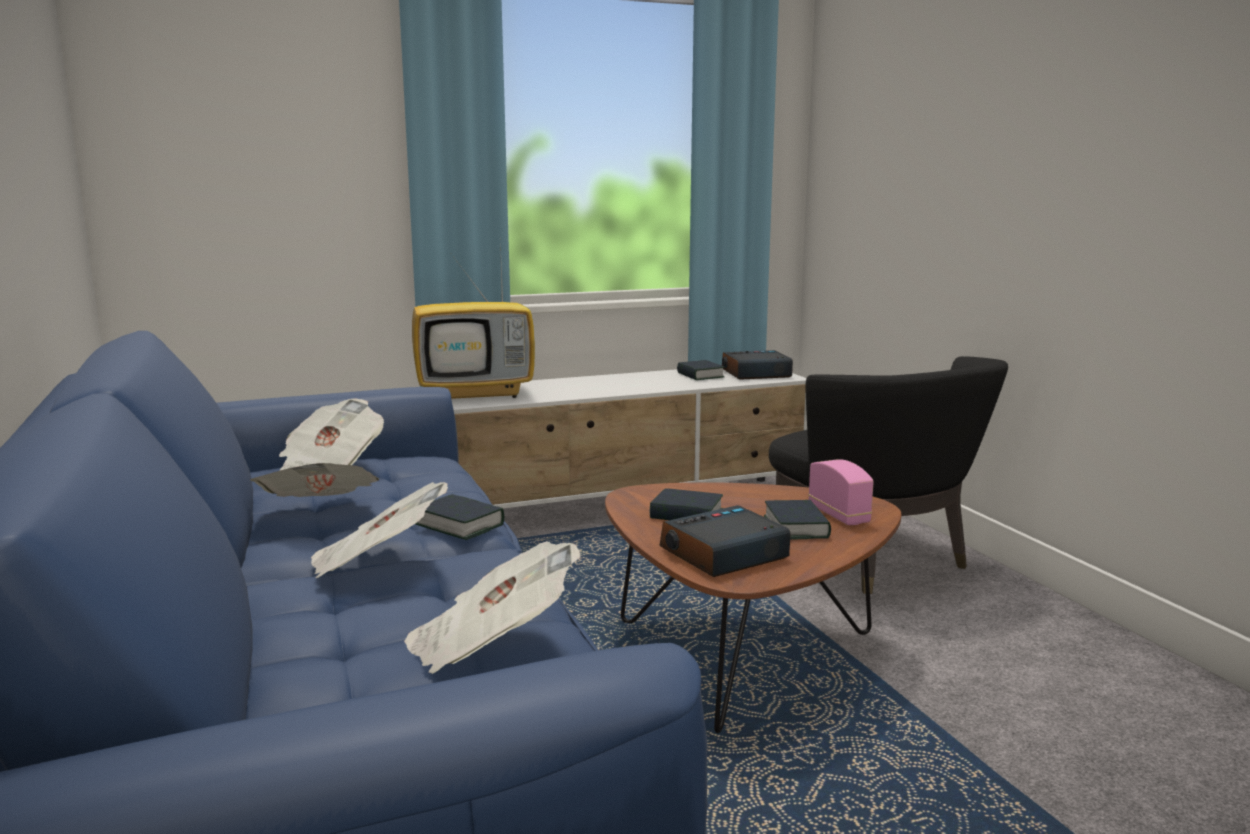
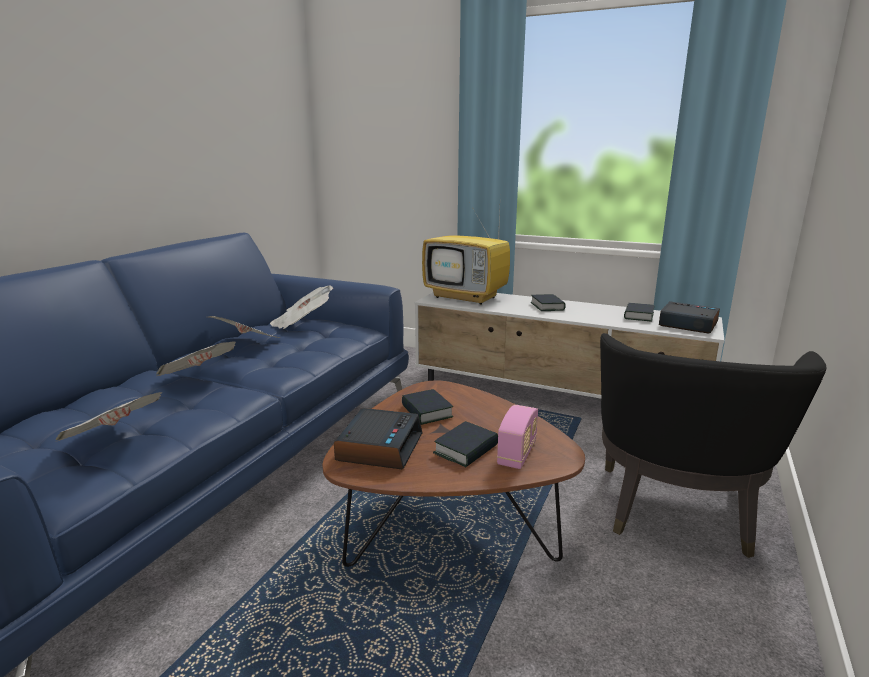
camera: 45 degrees right, 5 degrees up
(460, 525) = (274, 371): book -> book (547, 306)
(723, 554) = (379, 447): alarm clock -> alarm clock turned 90 degrees clockwise

